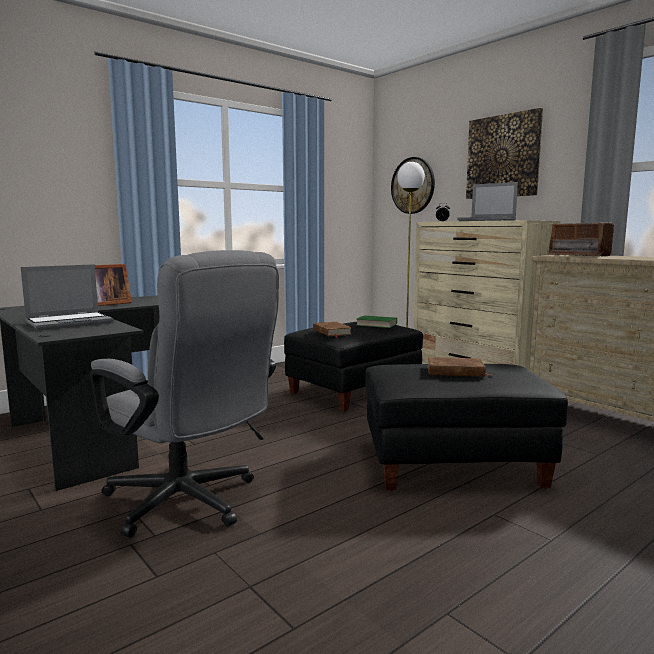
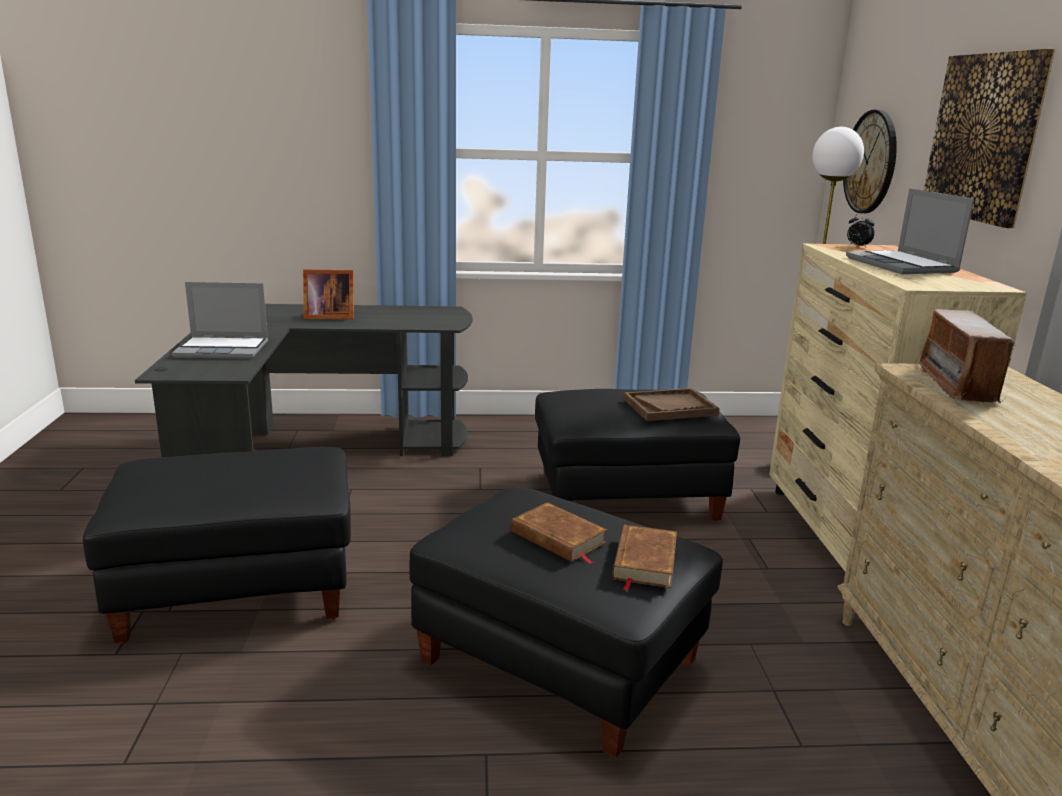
camera: 35 degrees right, 10 degrees up
(190, 504) = (237, 589): grey office chair -> black ottoman
(331, 332) = (579, 408): brown book -> brown book (644, 561)
(376, 324) = (670, 407): green book -> brown tray

